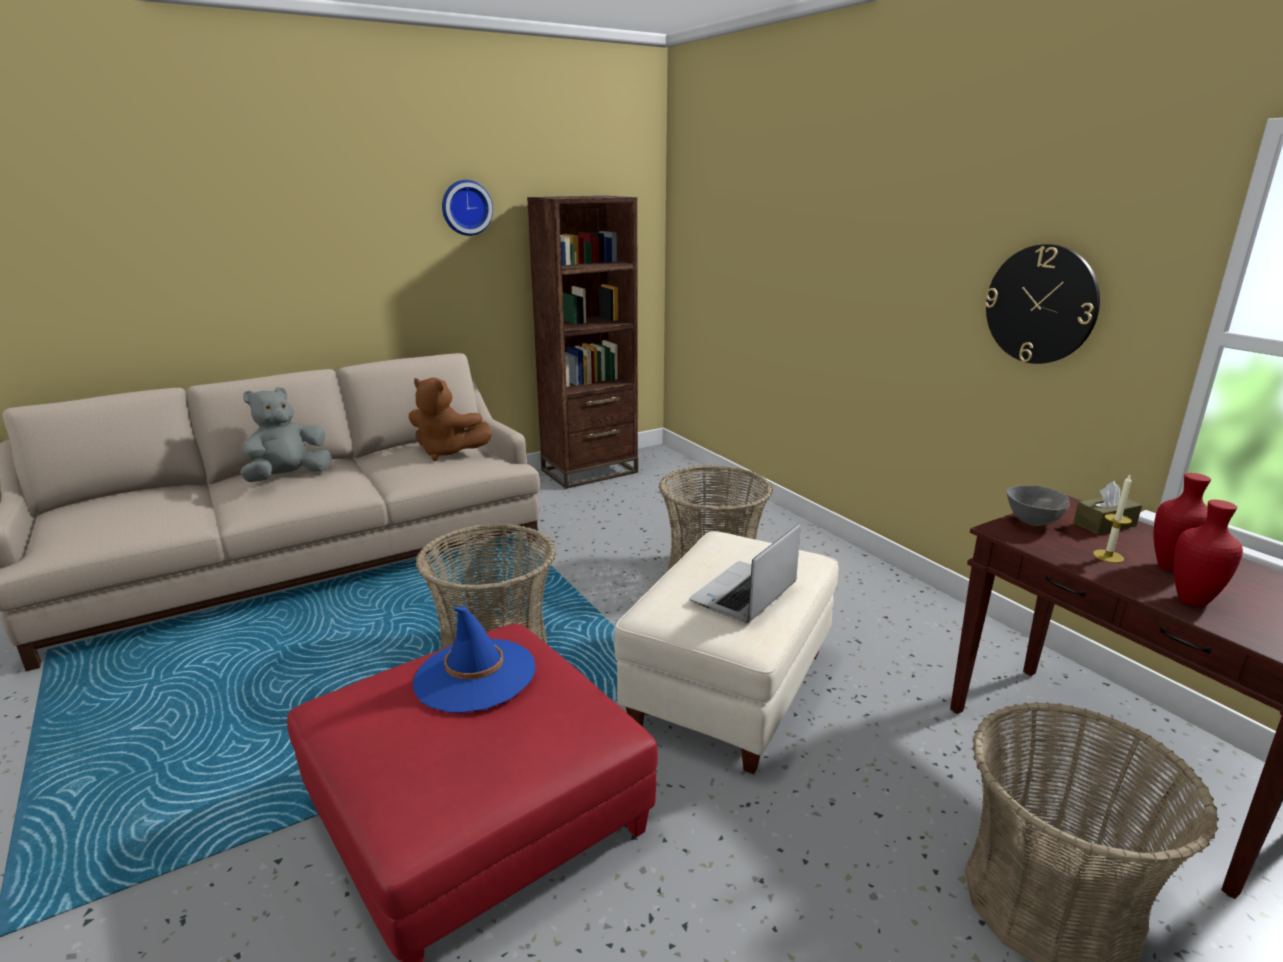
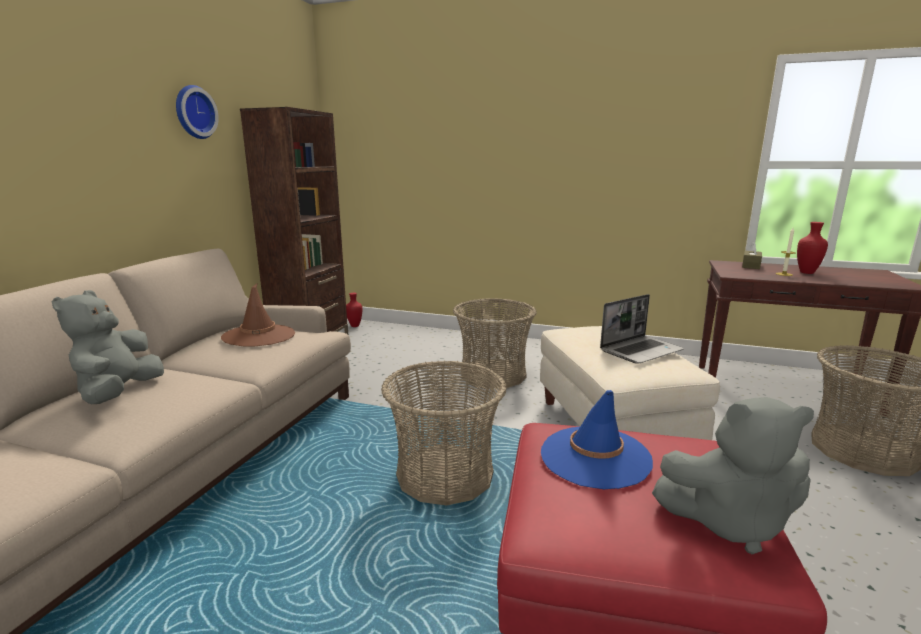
camera: 40 degrees left, 5 degrees down
(447, 452) = (259, 336): brown plush toy -> brown hat
(451, 783) = (729, 521): none -> grey plush toy
(744, 595) = (641, 350): laptop -> laptop turned 120 degrees counterclockwise
(1033, 523) = (732, 270): grey bowl -> none
(1041, 304) = (663, 161): wall clock -> none
(1191, 600) = (841, 280): red vase -> red vase (354, 326)

